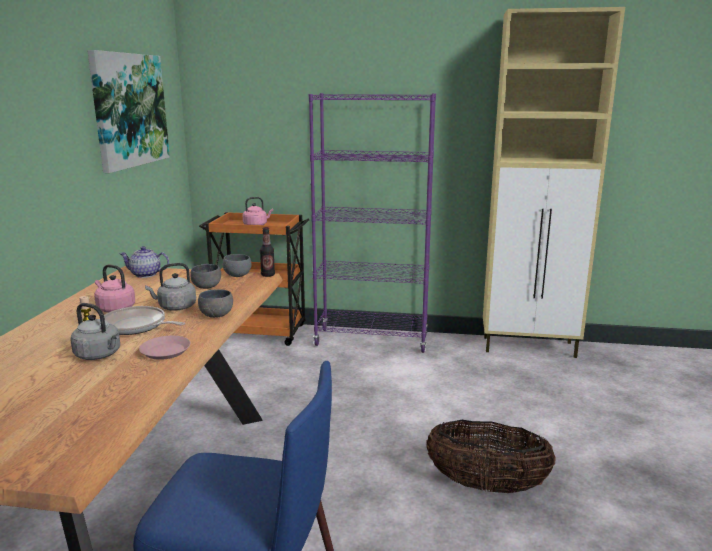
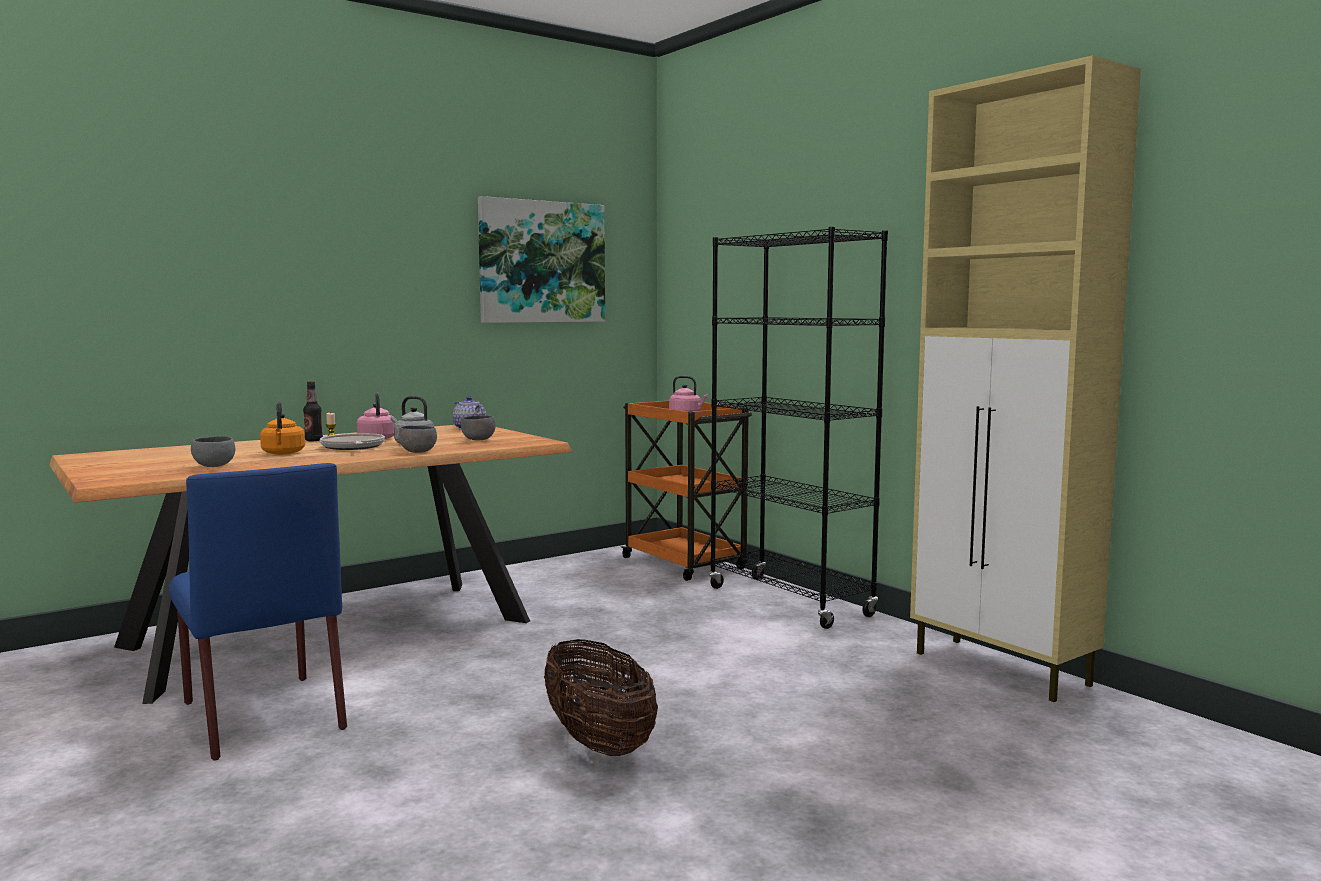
camera: 45 degrees right, 10 degrees down
(99, 355) = (283, 453): grey kettle -> orange kettle
(165, 351) = (318, 459): pink plate -> none
(238, 275) = (530, 438): grey bowl -> grey bowl (215, 466)
(268, 275) = (552, 441): bottle -> bottle (313, 440)
(372, 340) = (790, 602): purple bookcase -> black bookcase

